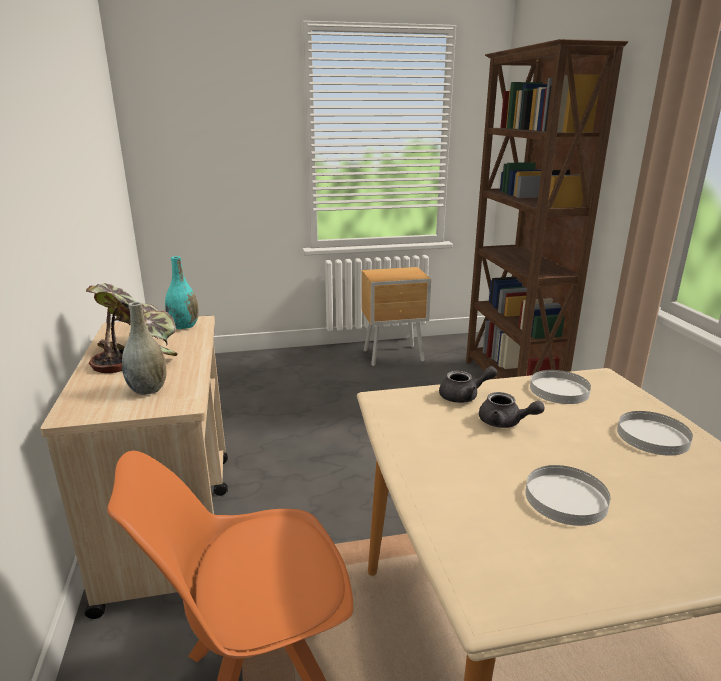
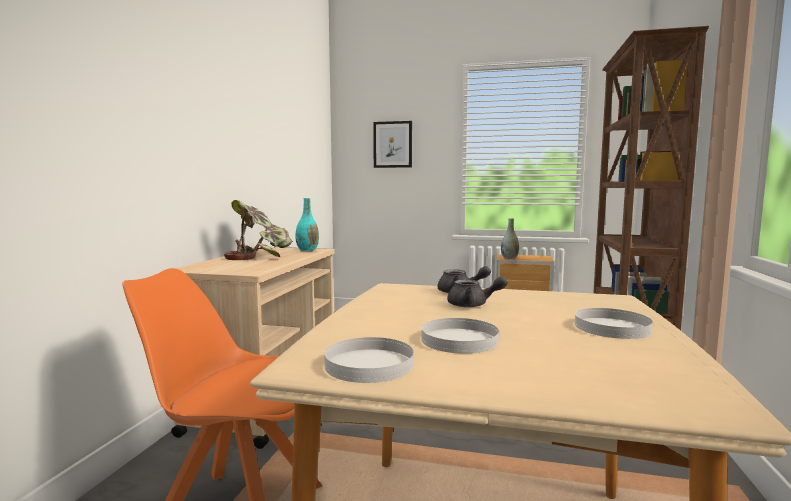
camera: 25 degrees right, 15 degrees down
(148, 390) = (242, 266): grey vase -> grey vase (509, 258)
(214, 132) = (392, 144): none -> picture
(505, 423) = (473, 305): grey teapot -> grey teapot turned 45 degrees counterclockwise
(559, 390) = (556, 298): white plate -> white plate (369, 364)

